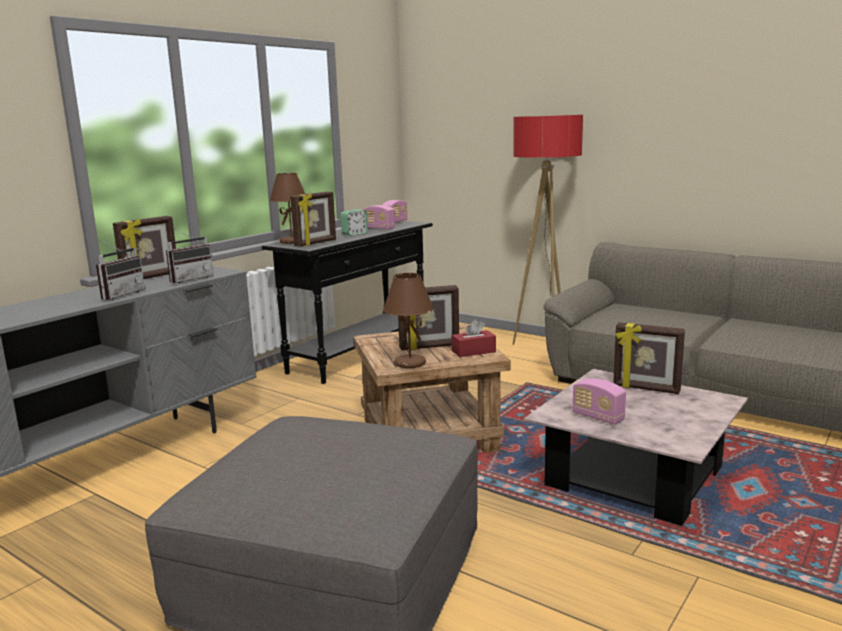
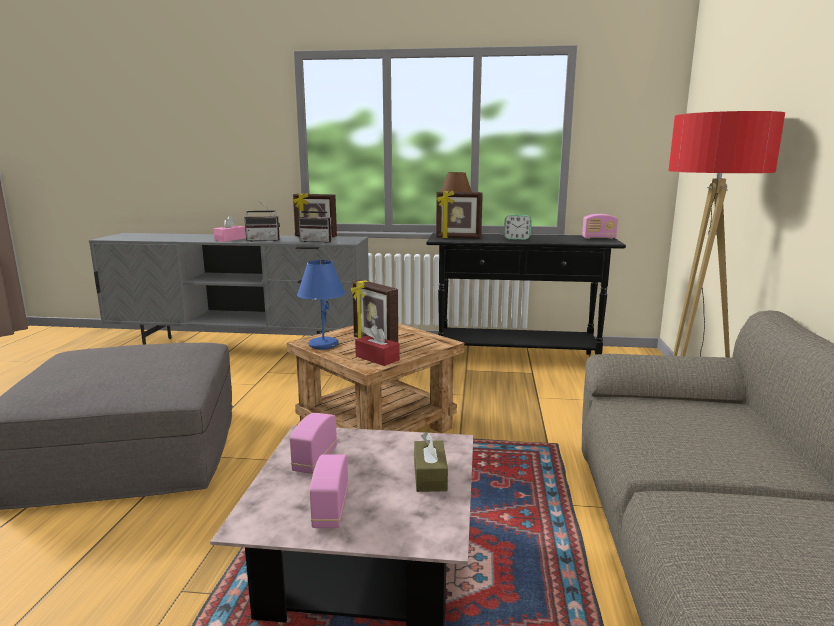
camera: 60 degrees right, 0 degrees up
(65, 306) = (230, 239): none -> pink tissue box
(379, 228) = (556, 239): radio -> radio (330, 510)
(409, 363) = (323, 345): brown table lamp -> blue table lamp
(646, 389) = (430, 476): picture frame -> brown tissue box

